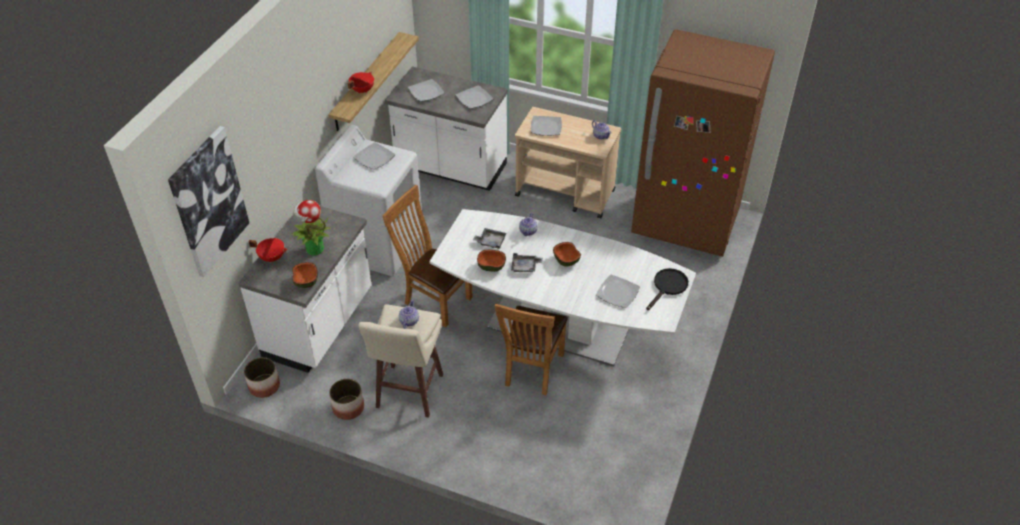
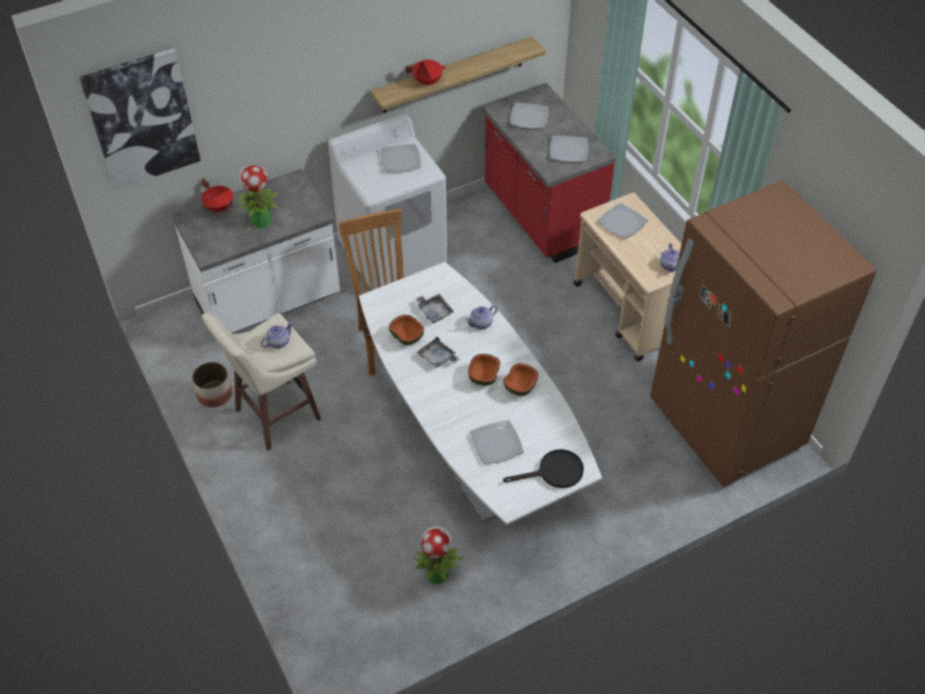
camera: 40 degrees right, 5 degrees up
(264, 386) = (171, 328): planter -> none
(306, 281) = (221, 247): bowl -> bowl (520, 386)
(450, 168) = (540, 217): white counter -> red counter
(531, 372) = (400, 472): brown chair -> none
(619, 413) = (437, 573): none -> potted plant

